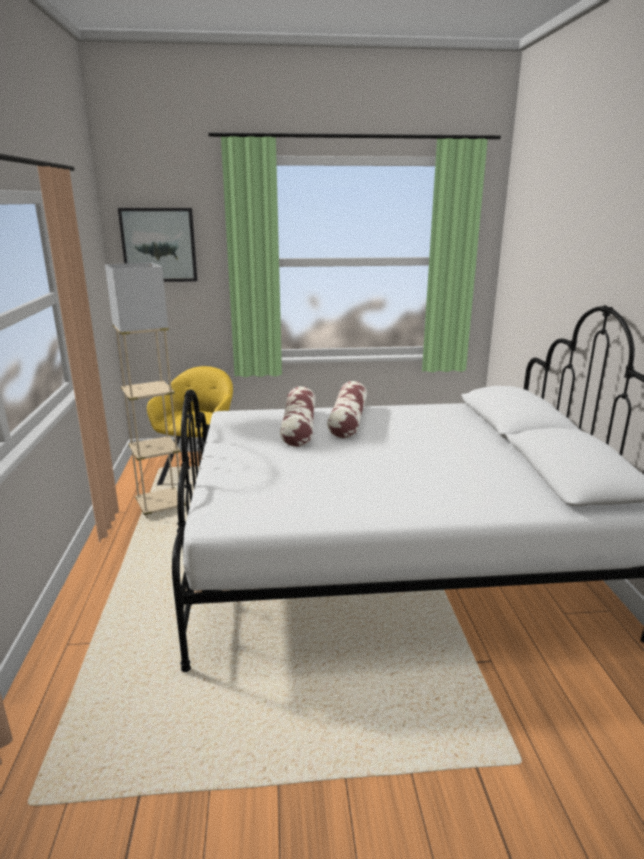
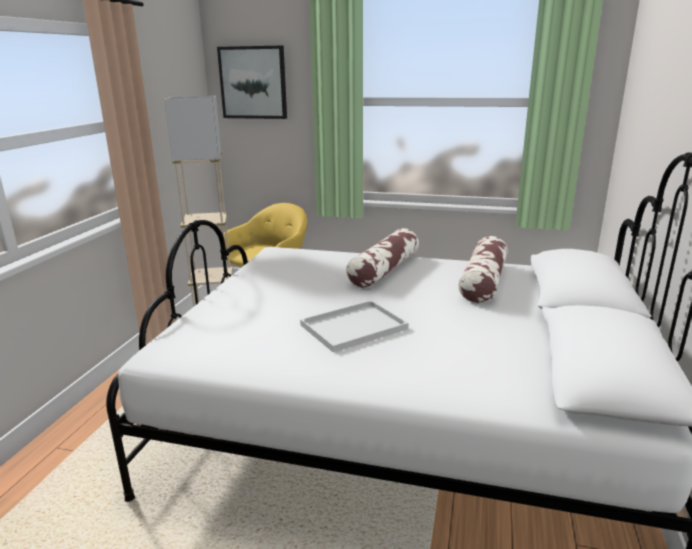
camera: 20 degrees right, 0 degrees up
(299, 428) = (327, 271): pillow -> pillow (483, 282)
(367, 470) = (354, 326): none -> white tray

